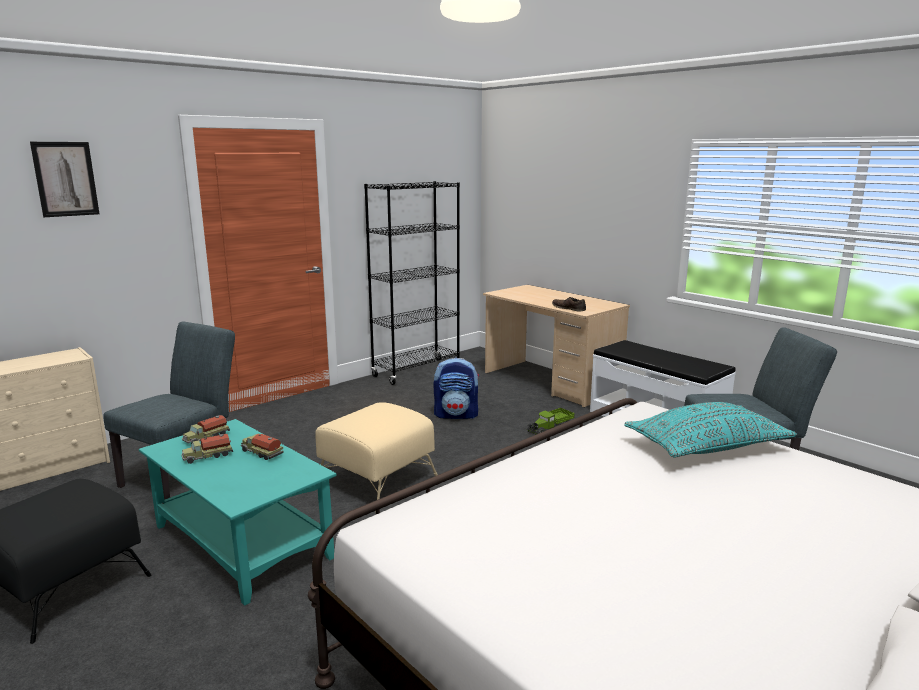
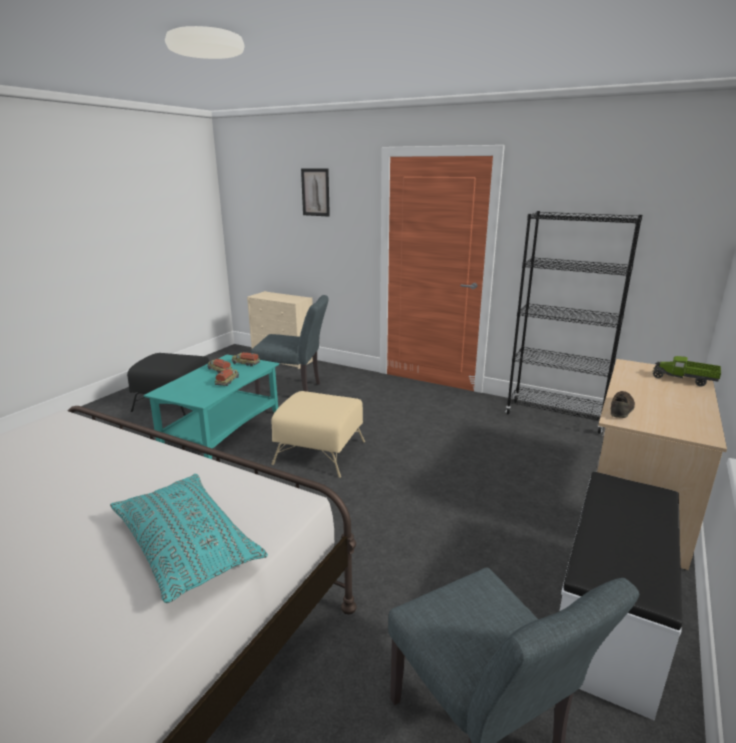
camera: 70 degrees right, 5 degrees up
(456, 415) = (473, 459): backpack -> none
(550, 429) = (493, 523): toy truck -> toy truck (684, 380)

